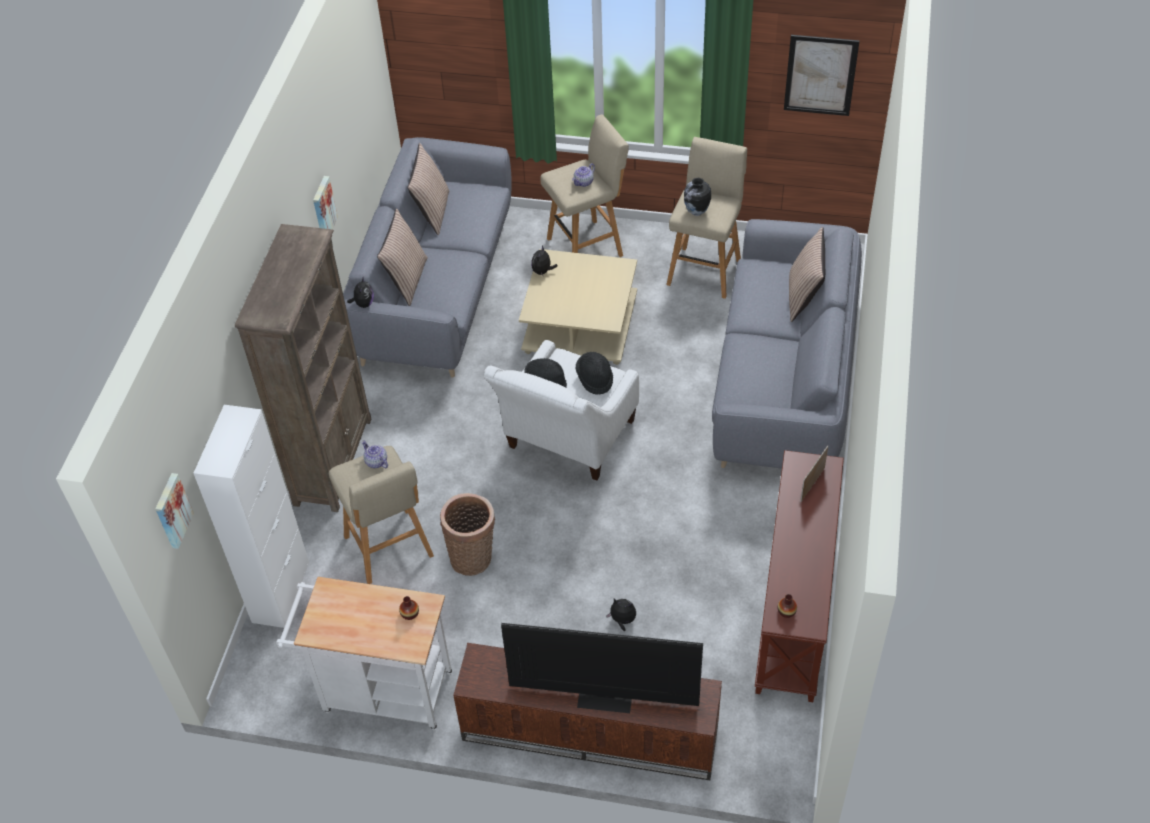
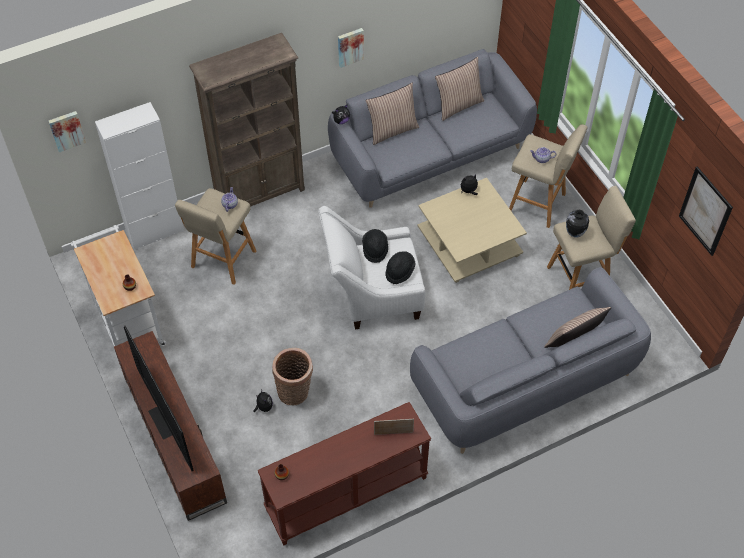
camera: 50 degrees right, 5 degrees up
(473, 557) = (249, 304): basket -> basket (295, 392)

